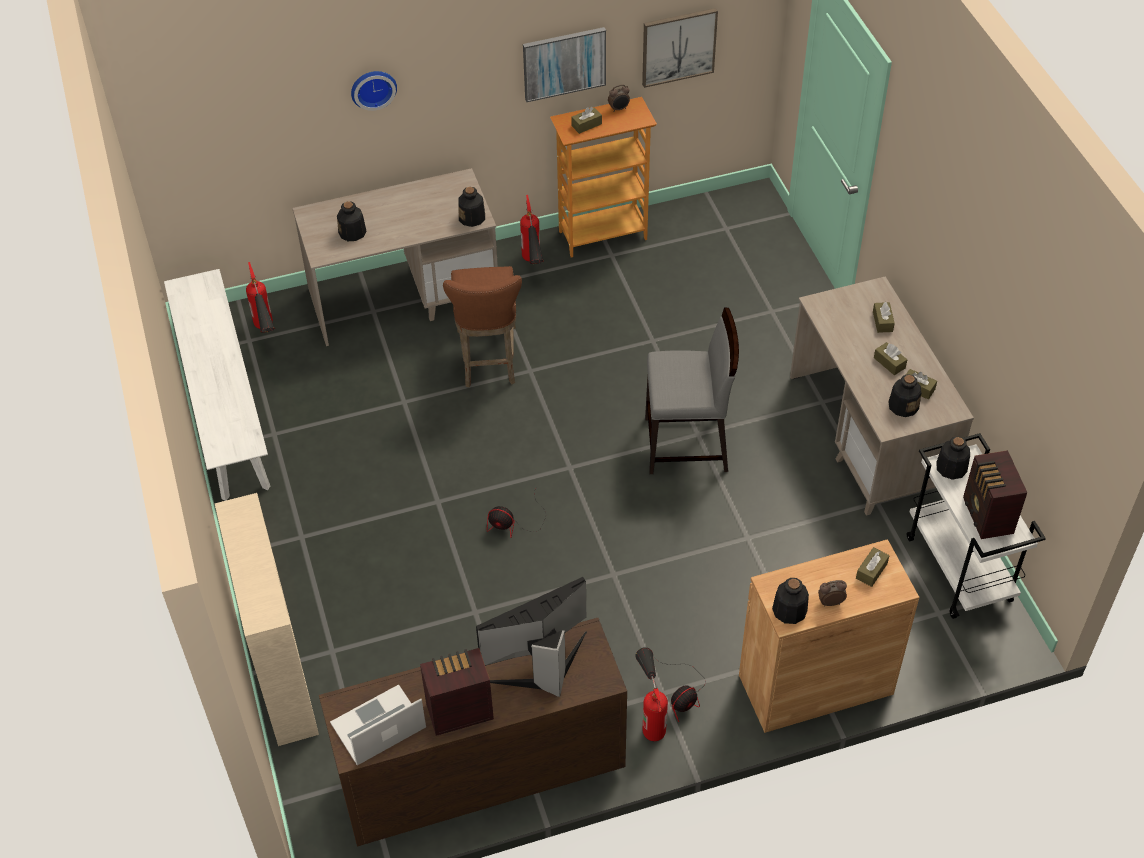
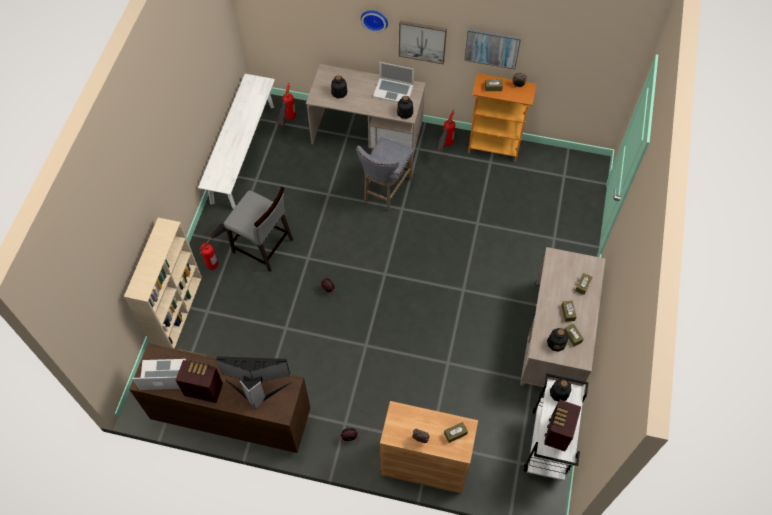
camera: 30 degrees right, 10 degrees up
(432, 197) = (393, 90): none -> laptop
(488, 360) = (385, 191): brown stool -> grey stool
(650, 712) = (332, 430): fire extinguisher -> fire extinguisher (217, 255)
(678, 46) = (567, 64): picture -> picture (422, 41)
(687, 445) = (453, 293): grey chair -> grey chair (263, 247)
(789, 610) = (395, 431): bottle -> none

